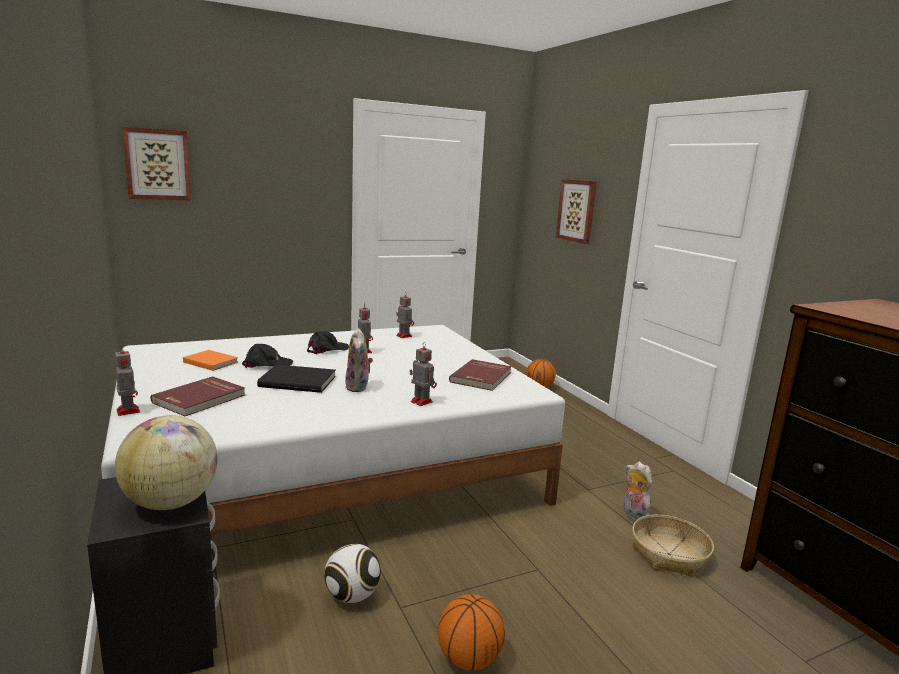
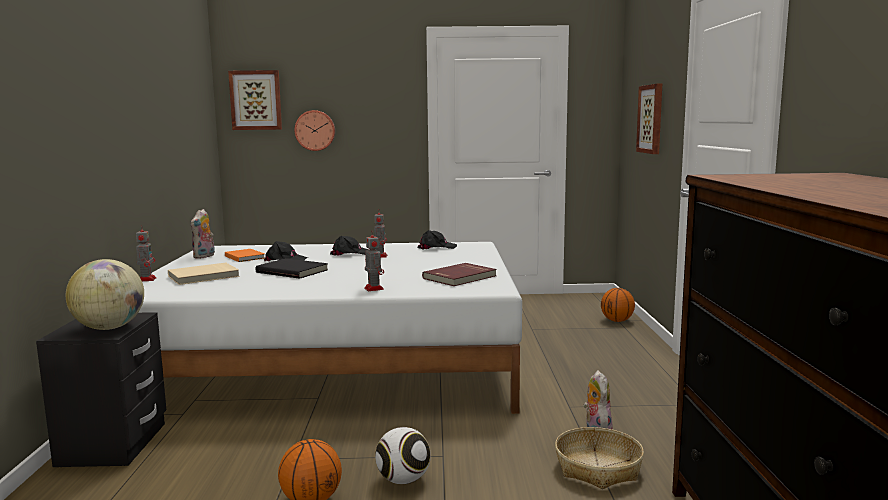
camera: 25 degrees right, 5 degrees down
(200, 399) = (204, 276): red book -> beige book
(231, 202) = (315, 130): none -> wall clock
(352, 595) = (263, 445): football -> football (403, 480)
(358, 387) = (335, 277): plush toy -> plush toy (204, 256)
(403, 336) = (436, 247): toy robot -> black cap

